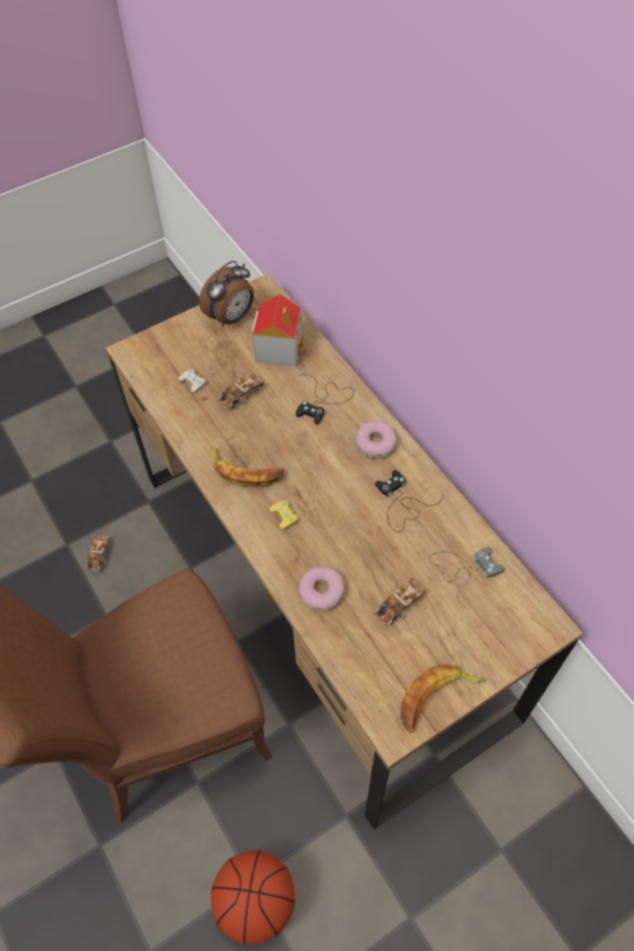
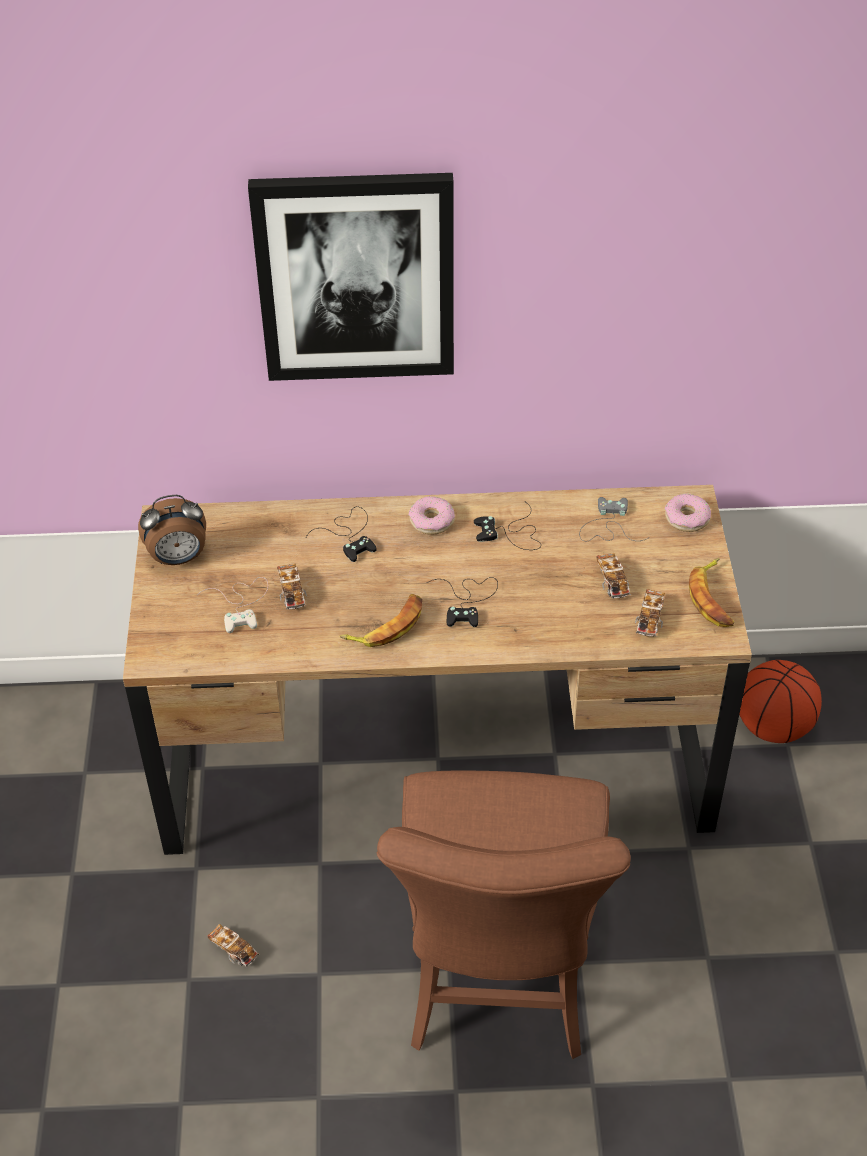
camera: 60 degrees left, 10 degrees down
(232, 317) = (178, 558): alarm clock -> alarm clock turned 90 degrees clockwise
(256, 901) = (729, 962): basketball -> basketball (773, 726)
(279, 348) = (255, 539): toy house -> none
(307, 510) = (467, 600): yellow game controller -> black game controller
(322, 592) = (562, 627): donut -> donut (687, 518)
(375, 657) = (650, 619): none -> toy car
(395, 198) = (356, 277): none -> picture

